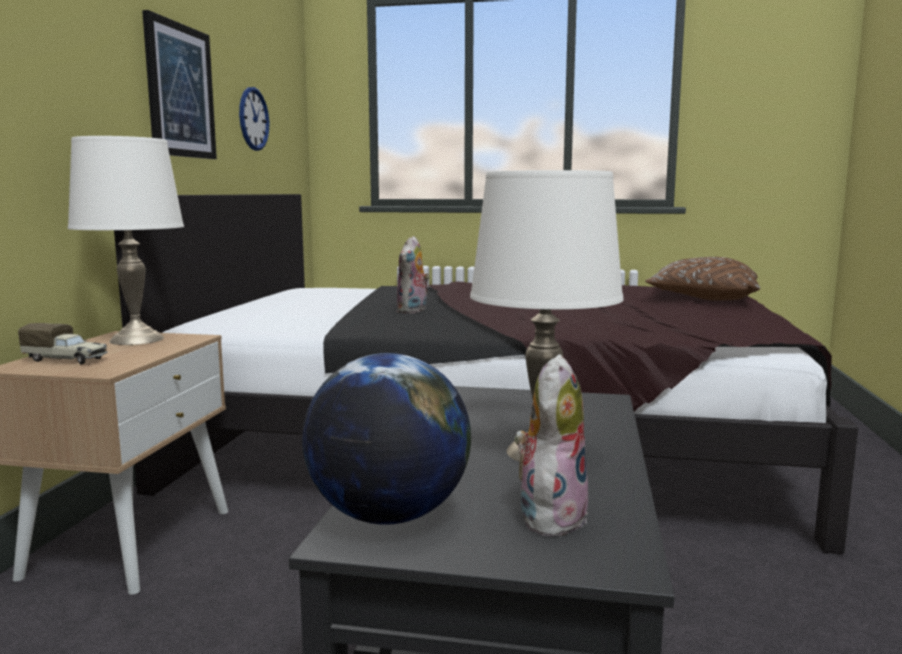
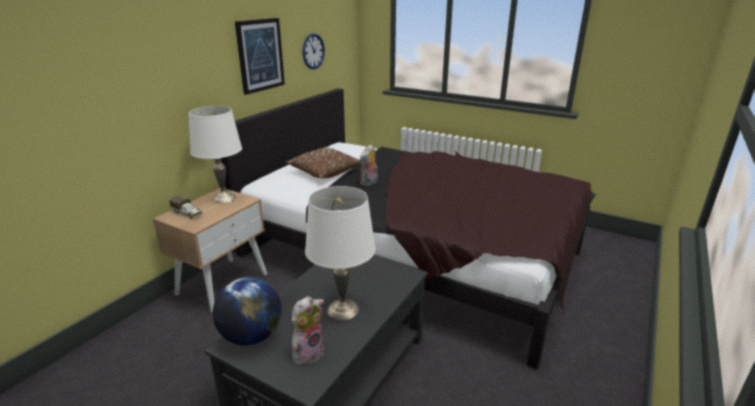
camera: 20 degrees right, 15 degrees up
(702, 298) = (543, 193): brown pillow -> brown pillow (323, 172)

